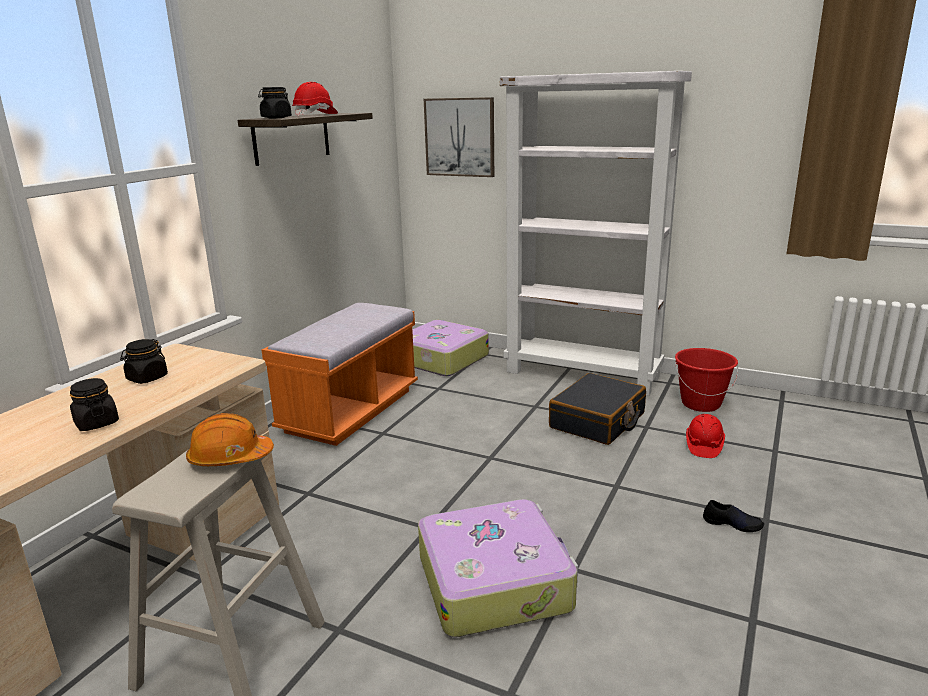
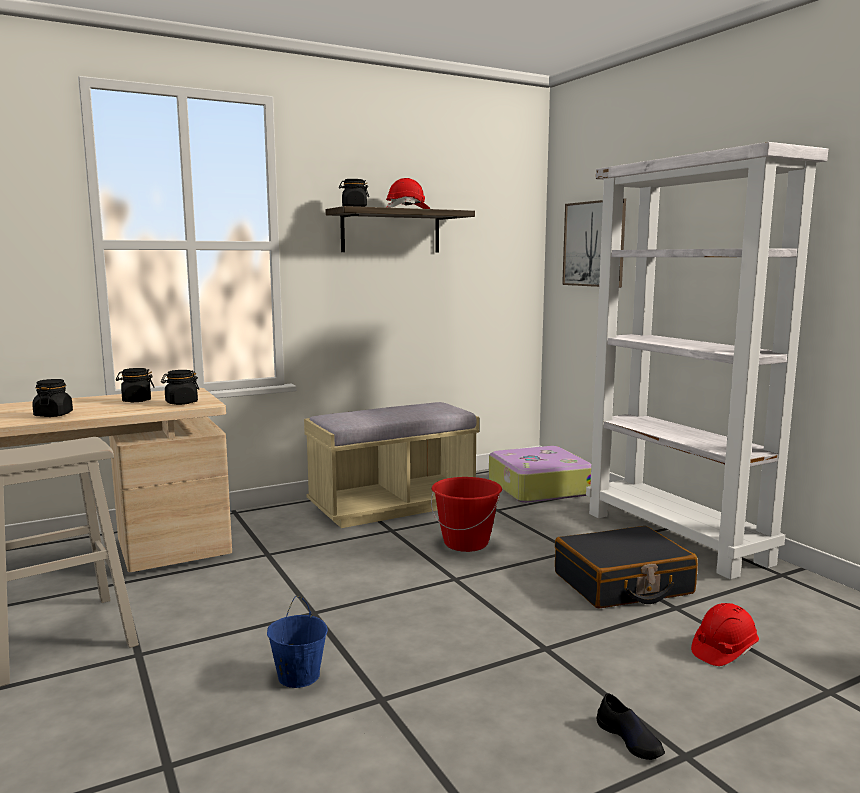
camera: 35 degrees right, 10 degrees down
(209, 368) = (181, 403): none -> black jar
(230, 458) = (69, 450): orange hard hat -> none
(350, 411) = (392, 506): orange bench -> beige bench
(495, 581) = (298, 676): suitcase -> blue bucket
(701, 404) = (793, 608): red bucket -> red bucket (466, 543)

